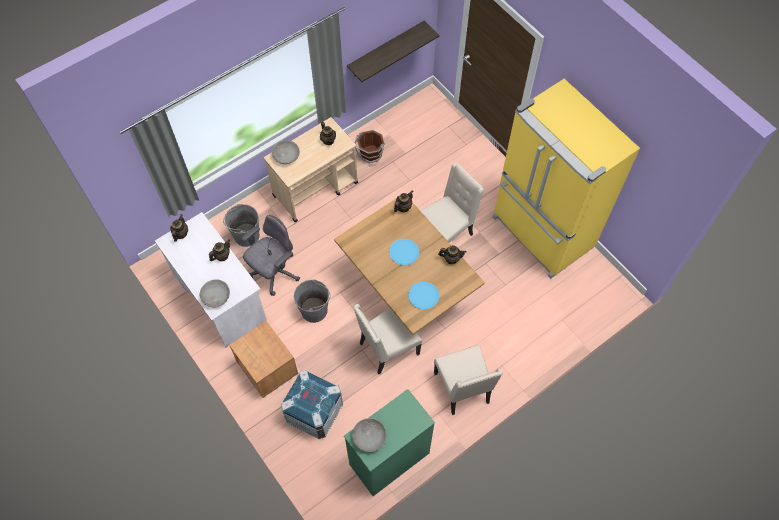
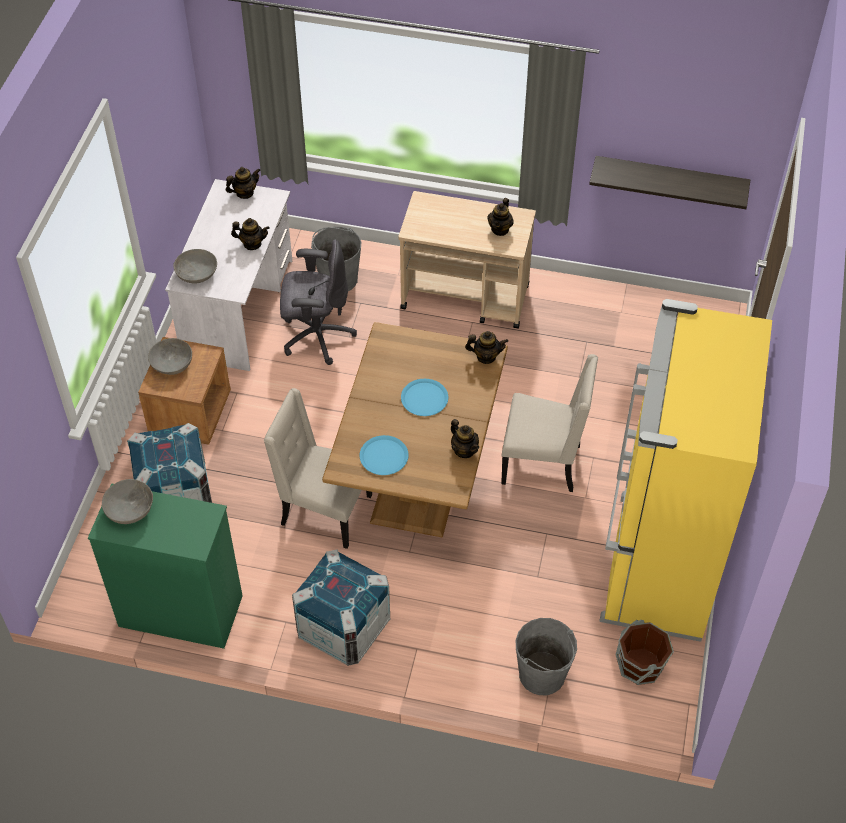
camera: 50 degrees right, 10 degrees down
(286, 156) = (436, 208): grey bowl -> grey bowl (171, 363)
(314, 310) = (305, 406): grey bucket -> grey bucket (542, 674)
(370, 154) = (572, 314): brown bucket -> brown bucket (640, 666)
(463, 389) = (343, 627): beige chair -> crate

